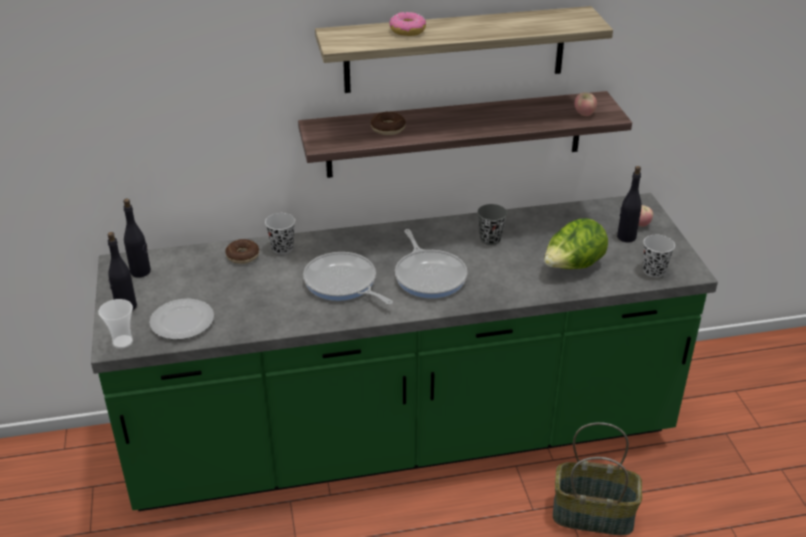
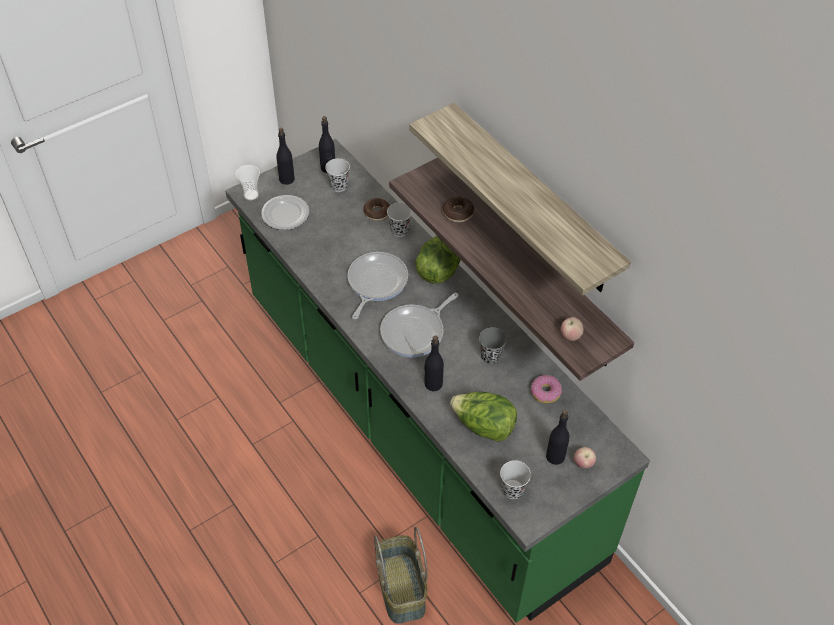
camera: 65 degrees right, 15 degrees up
(177, 271) = (338, 186): none -> black cup
(358, 238) = (439, 270): none -> lettuce
(407, 30) = (484, 156): donut -> donut (545, 392)
(503, 282) = (433, 384): none -> black bottle

